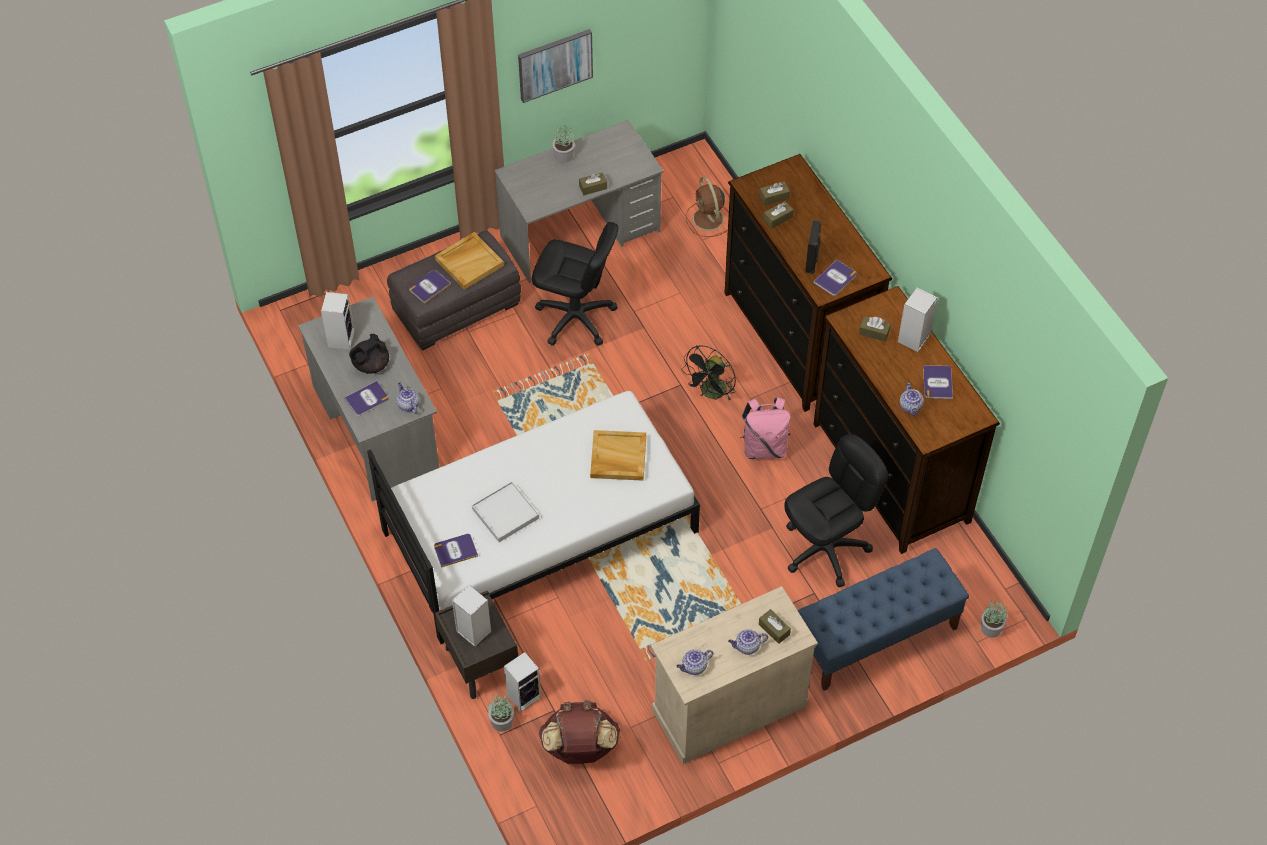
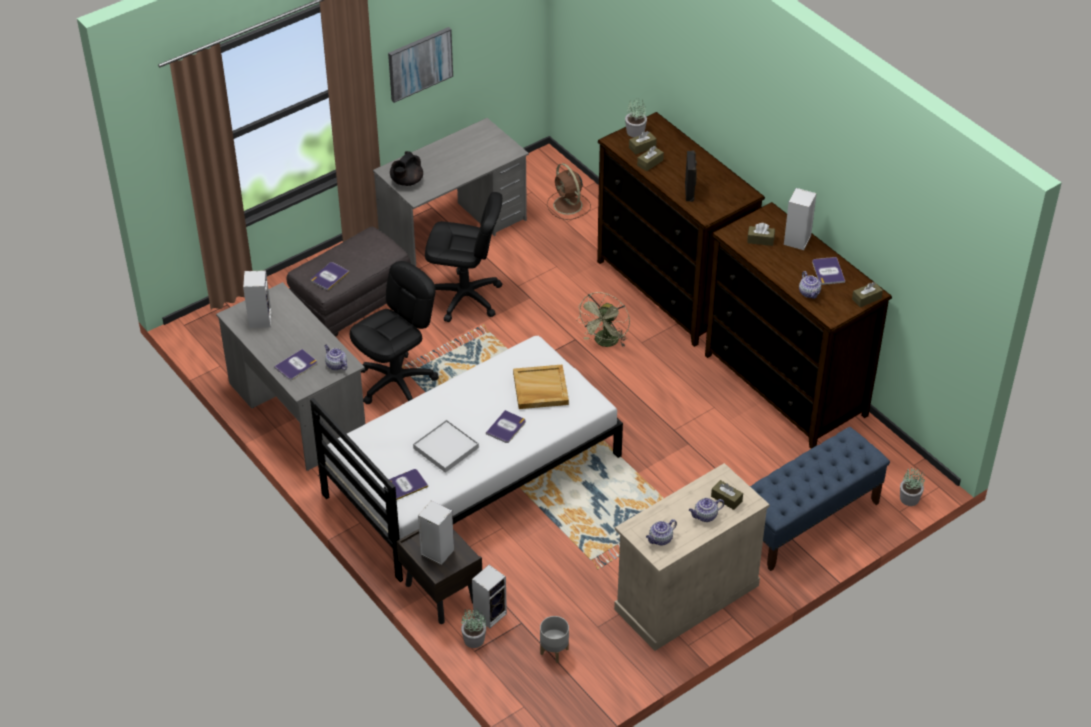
camera: 10 degrees left, 10 degrees down
(370, 365) = (293, 337): black teapot -> black teapot (406, 181)
(469, 262) = (362, 252): beige tray -> none
(564, 156) = (435, 151): potted plant -> potted plant (636, 132)
(580, 748) = (554, 651): brown backpack -> grey planter
(593, 187) = (467, 173): brown tissue box -> brown tissue box (866, 298)
(711, 393) = (605, 343): black fan -> green fan
(764, 447) = (664, 380): pink backpack -> none
(826, 549) = (742, 455): black office chair -> black office chair (396, 383)
(835, 278) = (714, 203): book -> book (506, 427)

